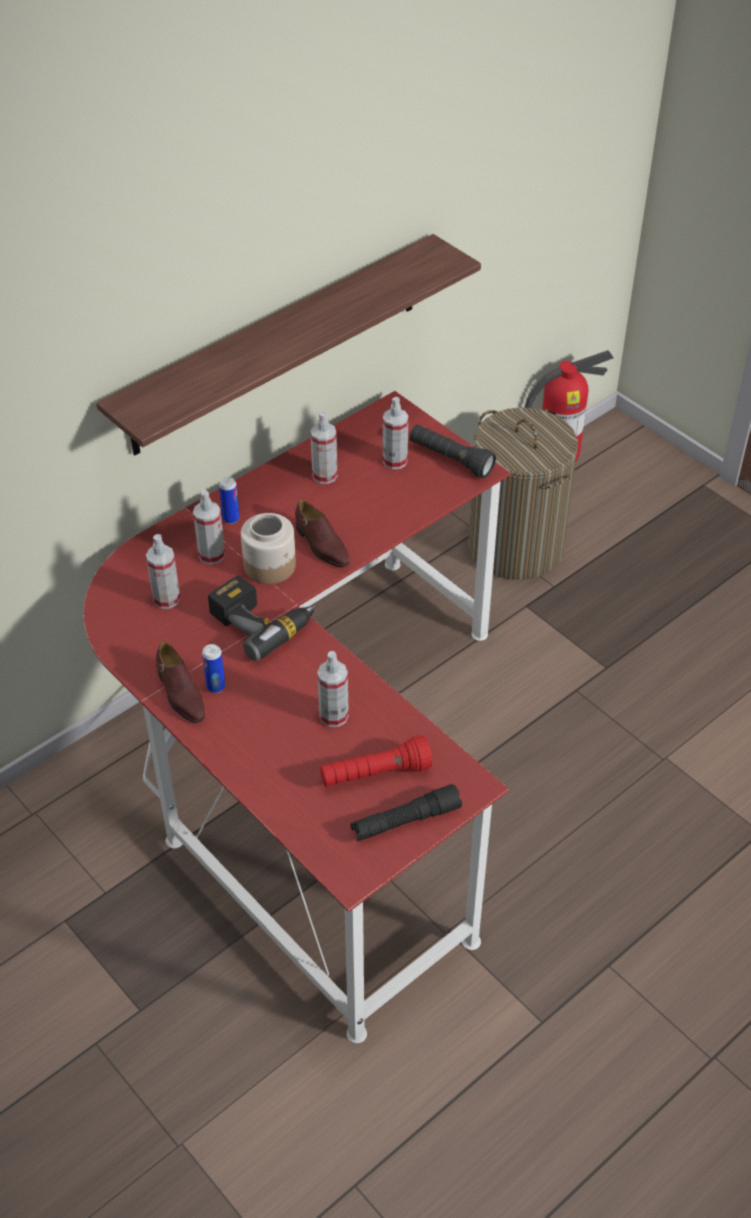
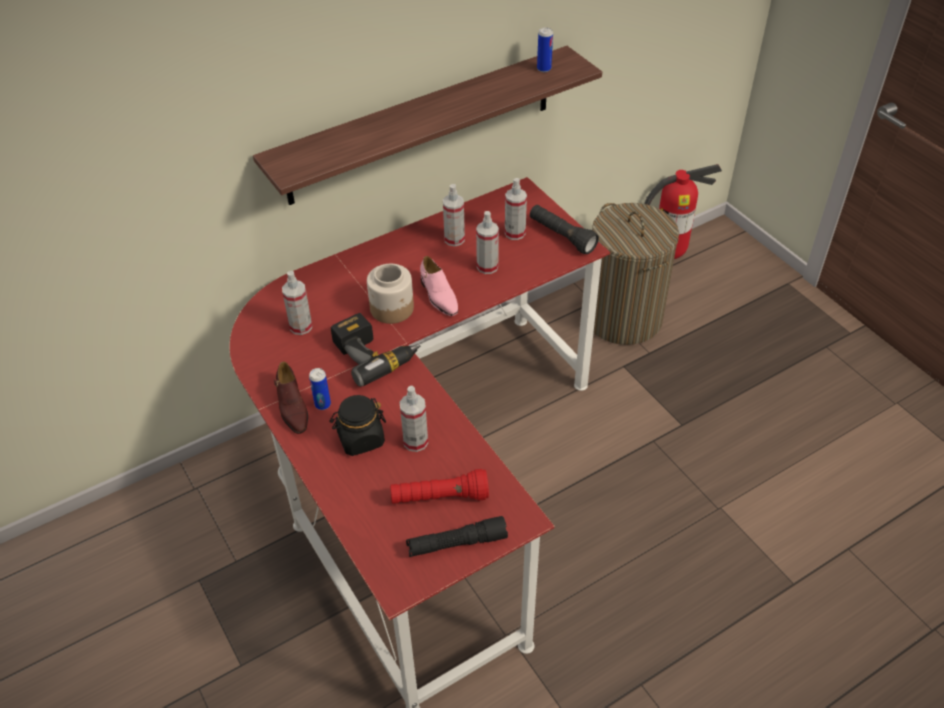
camera: 10 degrees right, 0 degrees up
(211, 555) = (346, 294): spray bottle -> spray bottle (487, 267)
(231, 519) = (369, 266): can -> can (544, 69)
(269, 720) = (360, 439): none -> black jar
(321, 545) = (438, 296): brown shoe -> pink shoe

